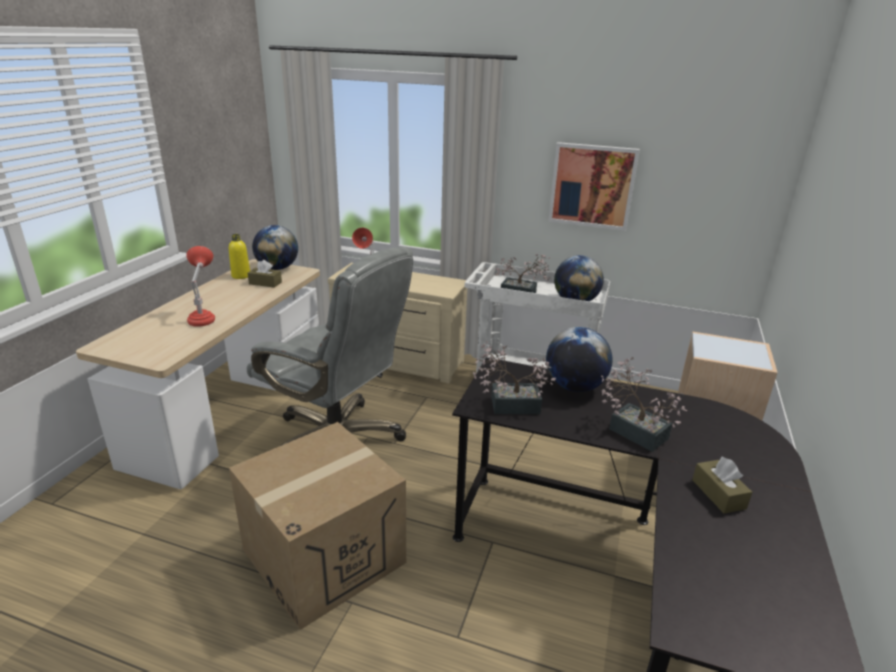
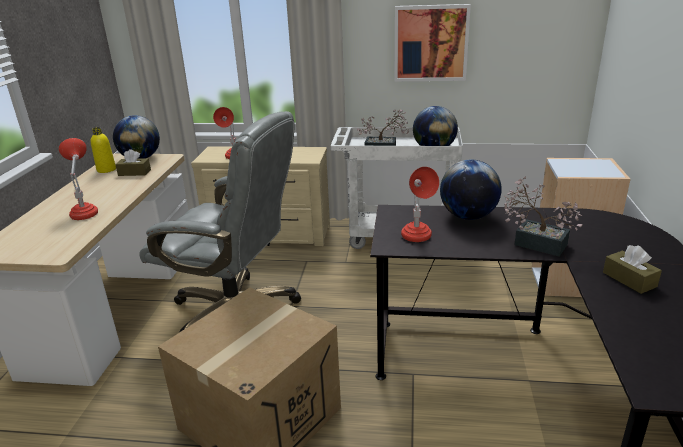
camera: 10 degrees left, 0 degrees up
(508, 405) = (418, 240): potted plant -> red table lamp

